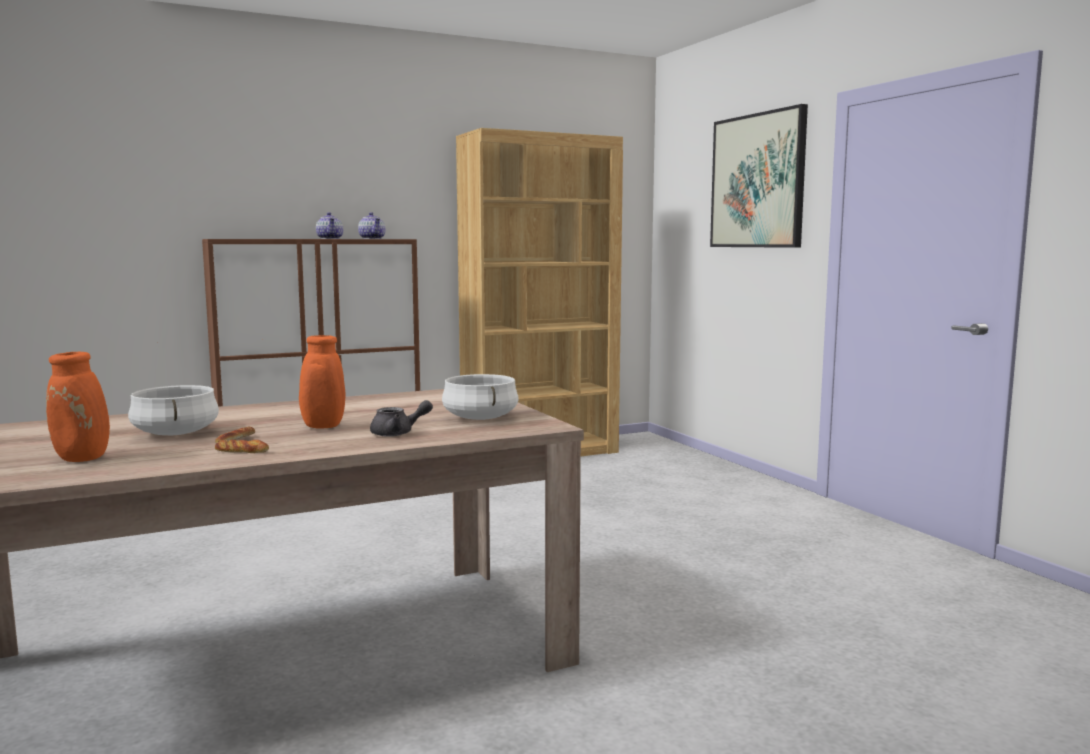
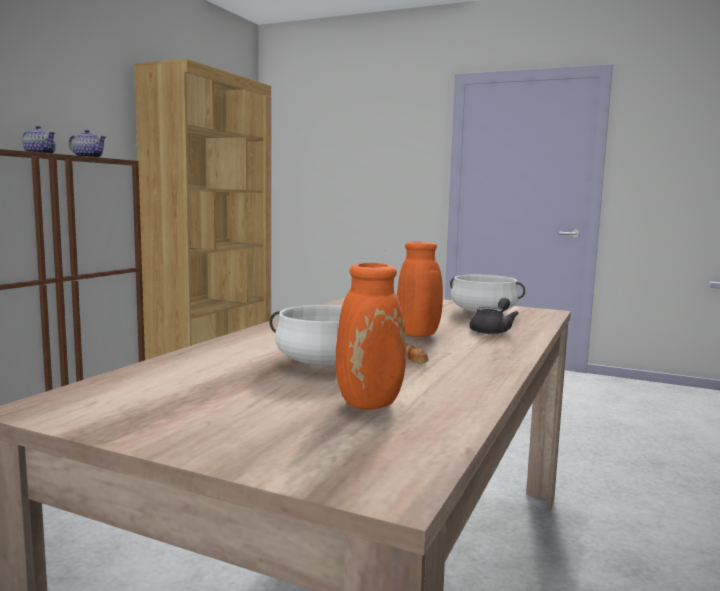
camera: 40 degrees left, 0 degrees up
(242, 451) = (464, 365): bread -> none
(758, 181) = (379, 132): picture -> none

